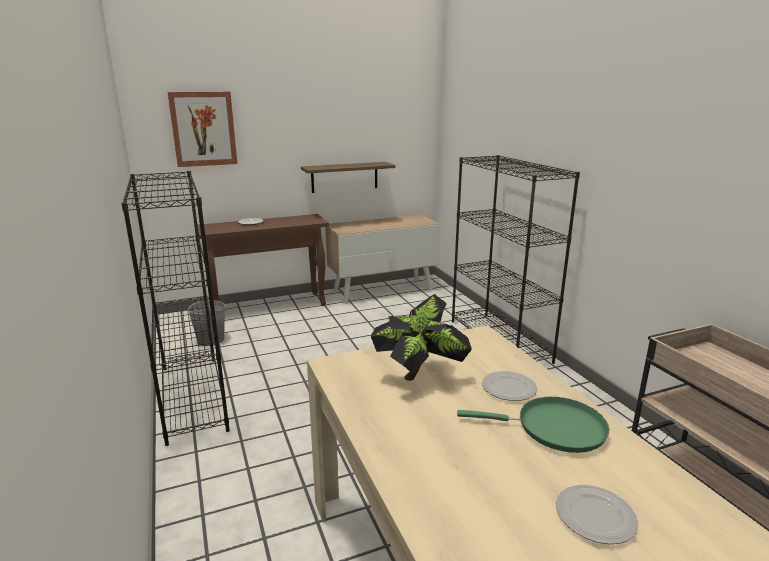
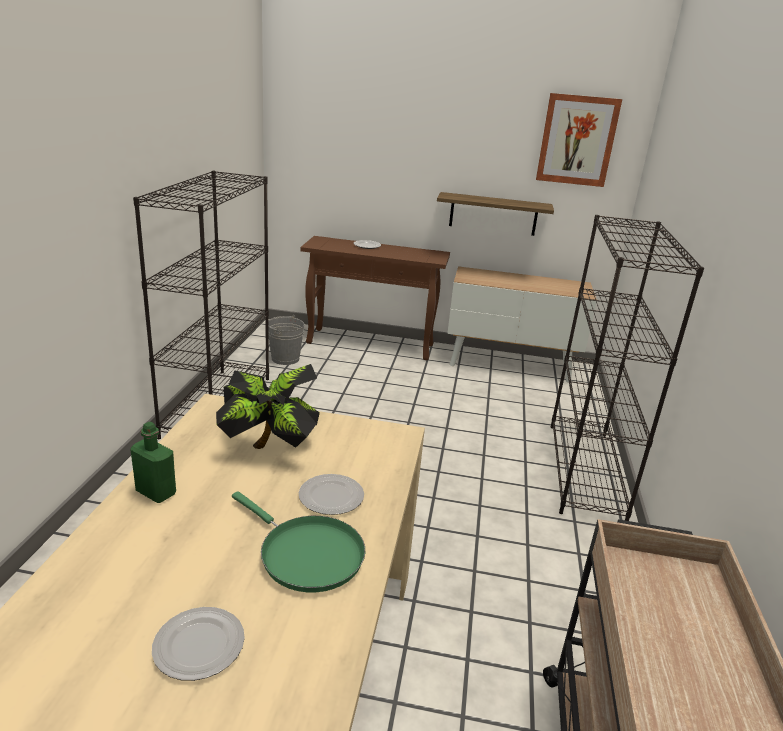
camera: 30 degrees right, 5 degrees up
(203, 129) = (339, 133): picture -> picture (577, 140)
(394, 440) = (156, 492): none -> green bottle

